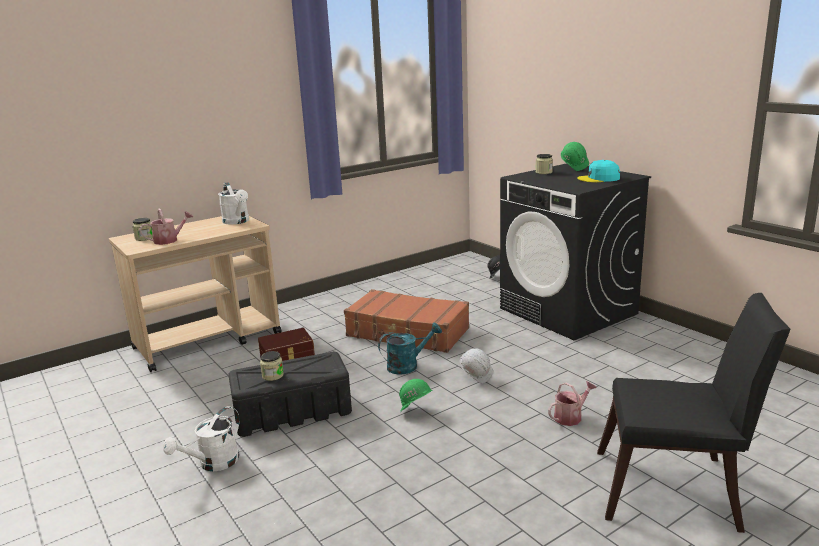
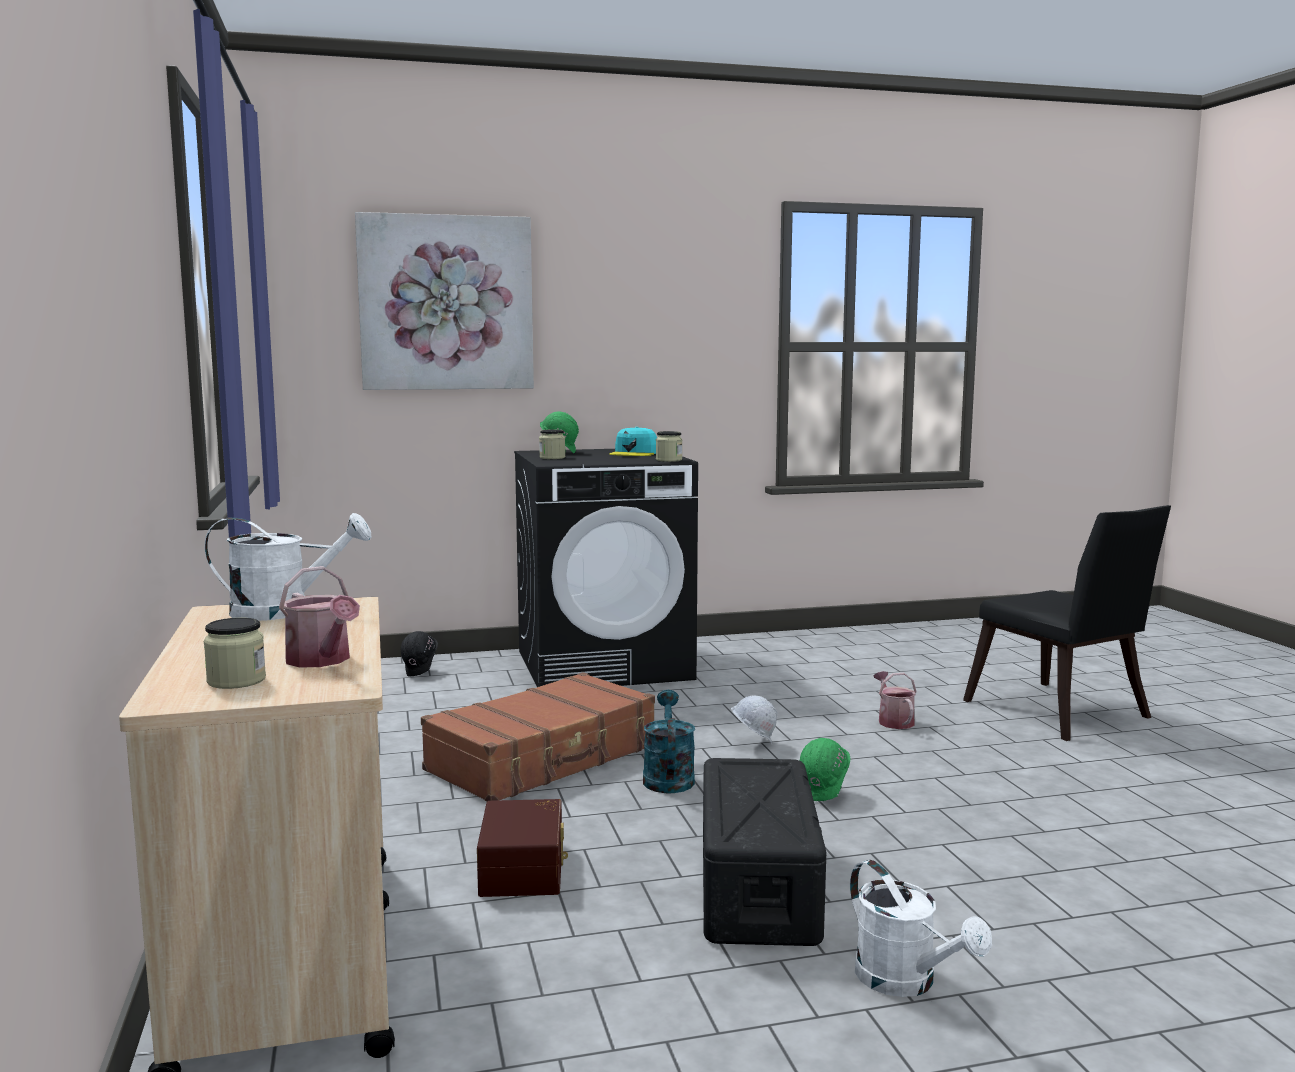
camera: 70 degrees left, 10 degrees down
(169, 240) = (322, 660): watering can -> watering can turned 150 degrees clockwise
(273, 375) = (770, 811): jar -> jar (669, 460)
(544, 65) = (446, 303): none -> picture
(676, 491) = (1062, 714): black chair -> black chair turned 120 degrees clockwise

